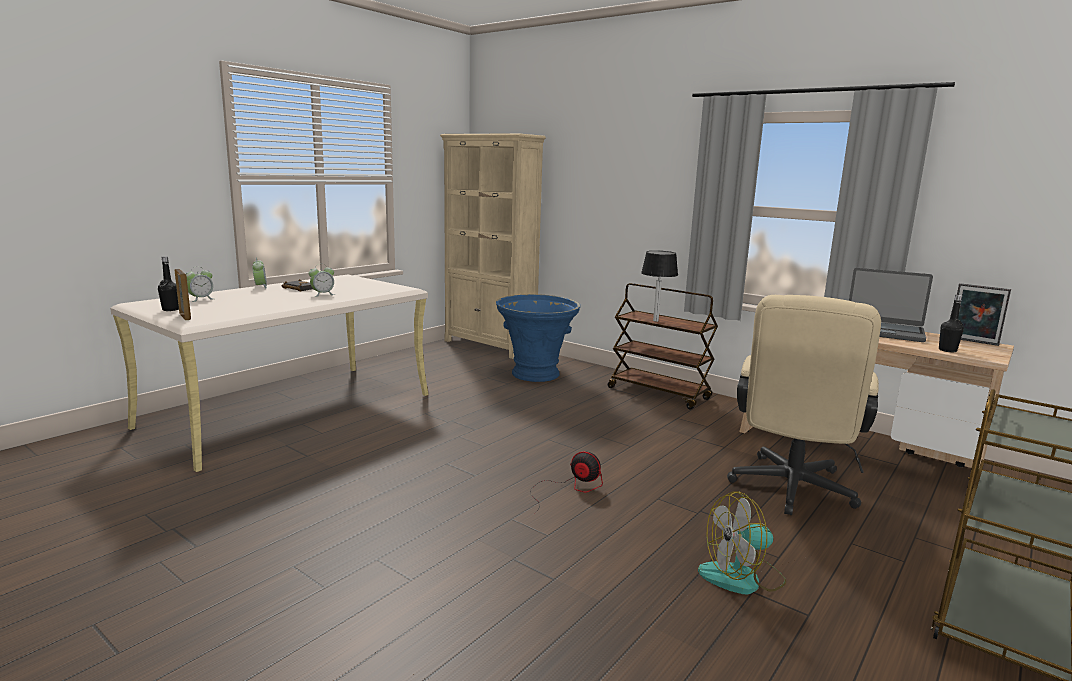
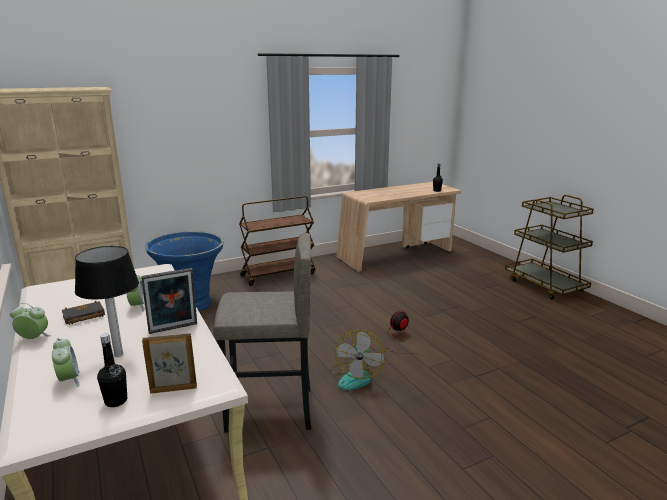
camera: 65 degrees left, 5 degrees up
(365, 445) = (270, 410): none -> grey stool
(656, 321) = (274, 224): table lamp -> table lamp (119, 354)
(742, 577) = (505, 320): fan -> fan (356, 376)
(790, 491) = (431, 283): beige office chair -> none
(883, 331) = (398, 190): laptop -> none
(973, 342) = (425, 184): picture frame -> picture frame (173, 329)

